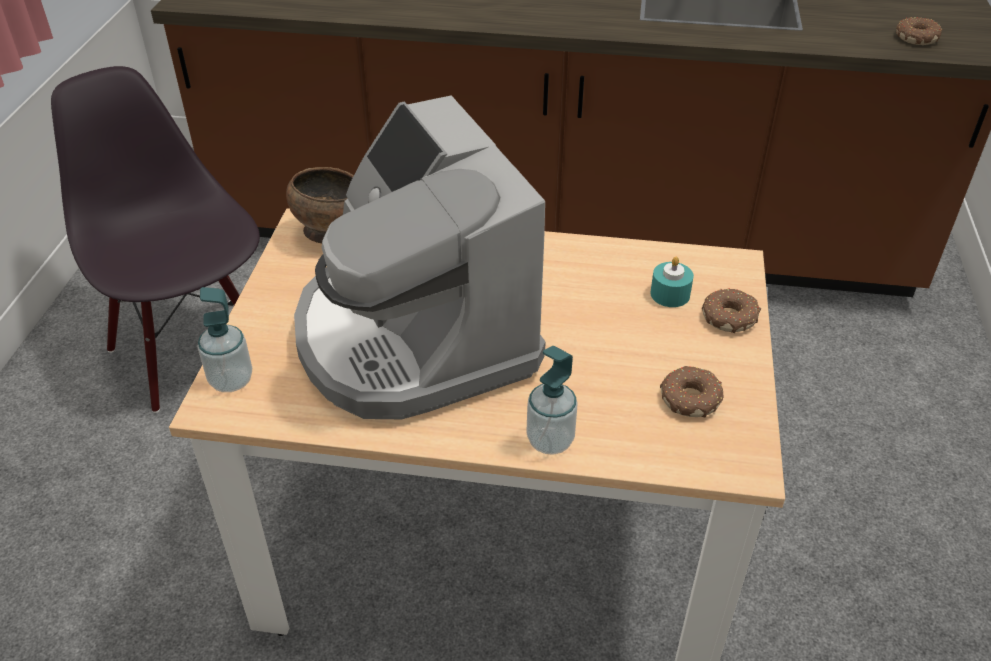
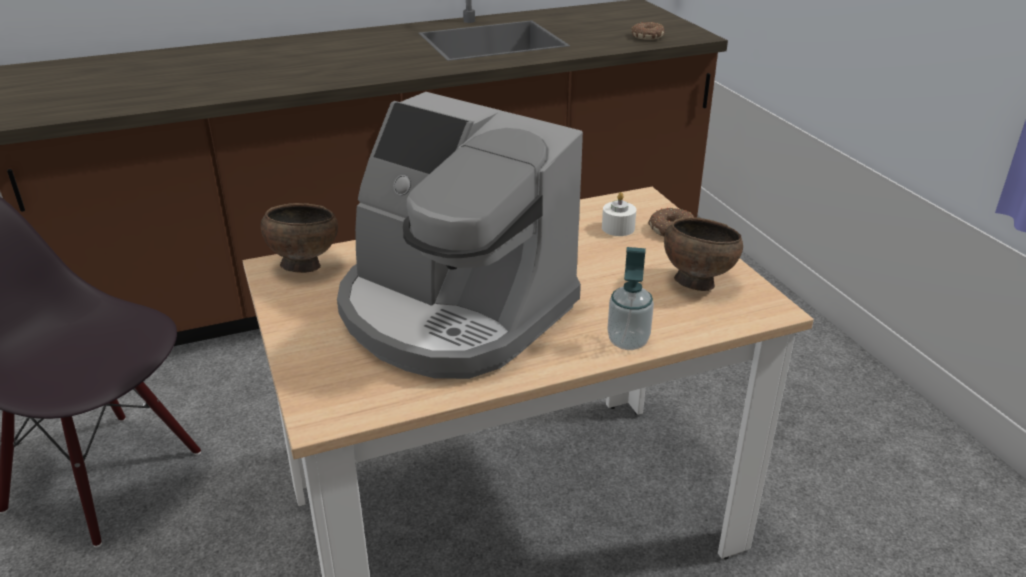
camera: 30 degrees left, 10 degrees down
(231, 380) = (319, 394): soap dispenser -> none
(670, 294) = (618, 228): turquoise candle -> white candle
(690, 398) = (696, 283): donut -> brown bowl

